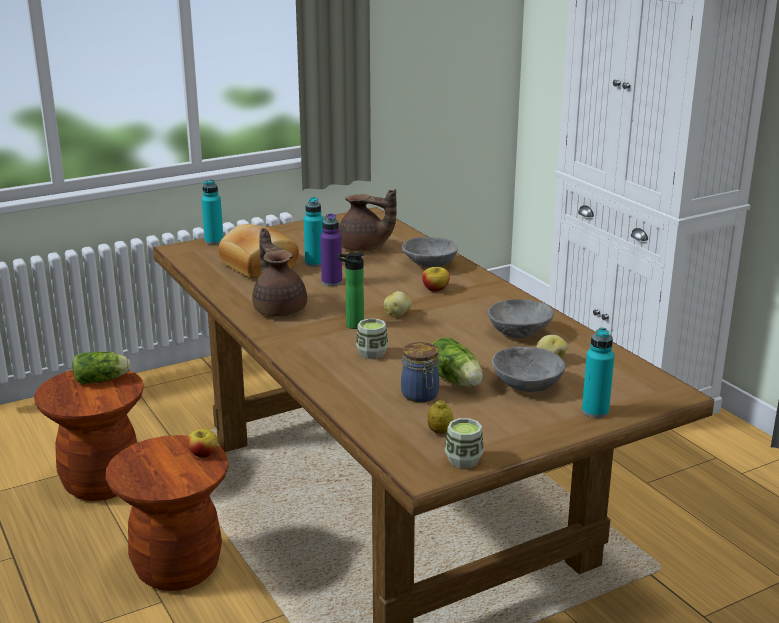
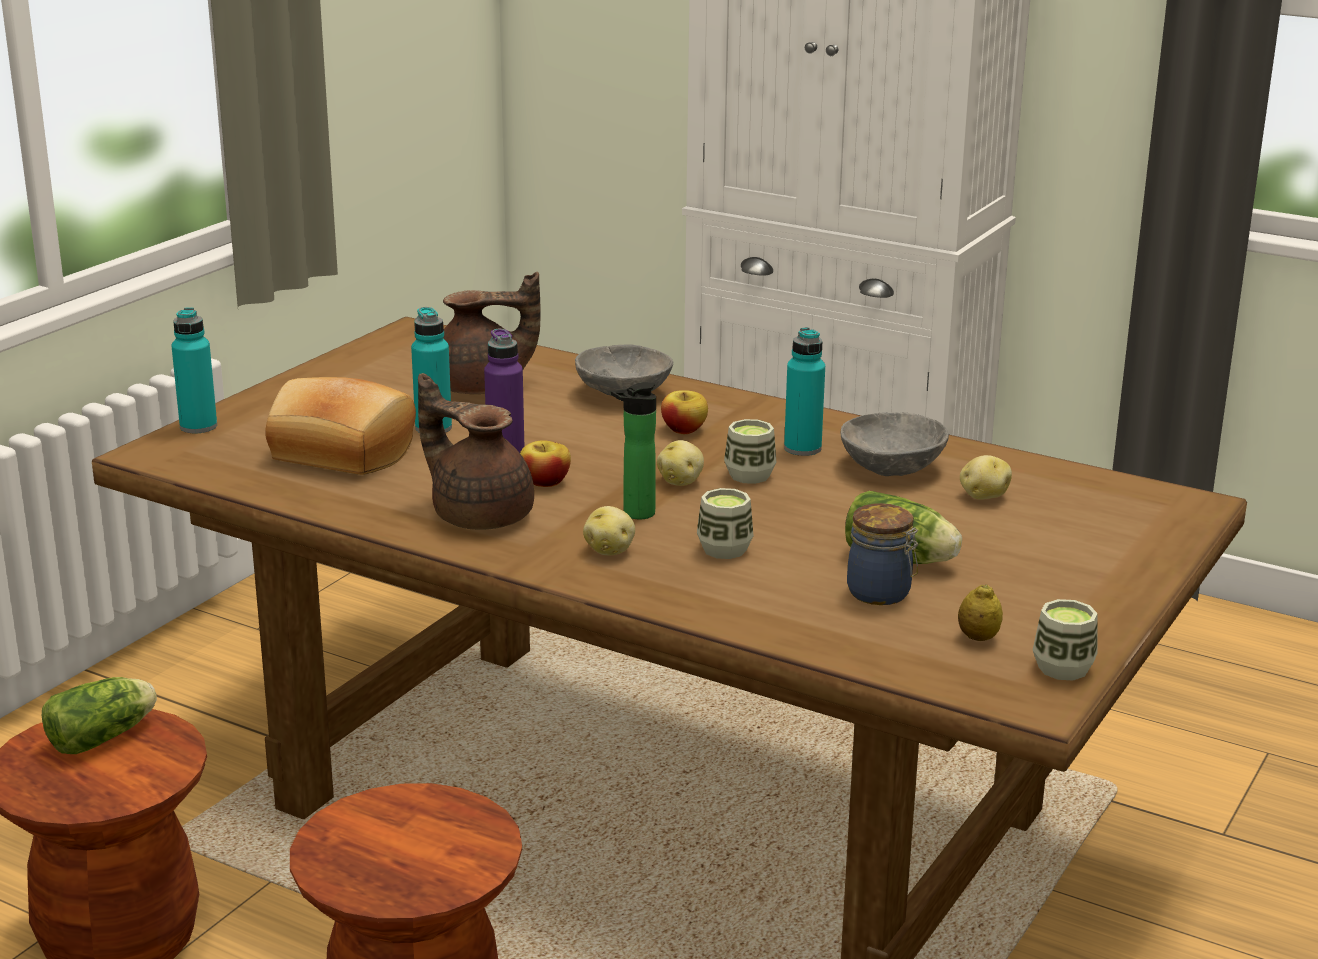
camera: 30 degrees left, 0 degrees up
(203, 454) = (447, 807): apple -> apple (545, 482)
(316, 340) = (610, 550): none -> potato
(437, 319) = (749, 475): none -> cup
(526, 385) = (1001, 541): grey bowl -> none
(595, 411) = (1134, 553): turquoise bottle -> turquoise bottle (802, 448)

